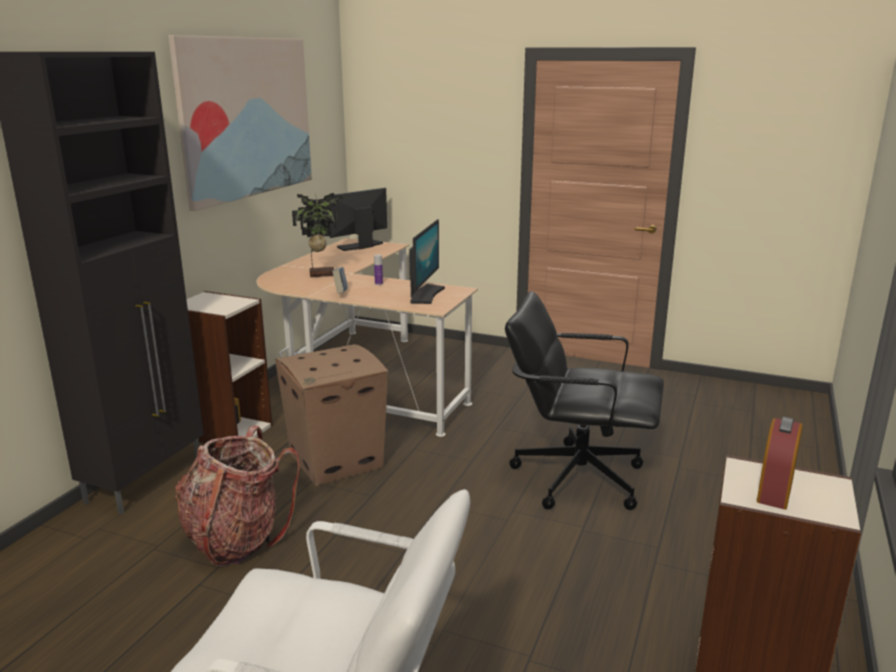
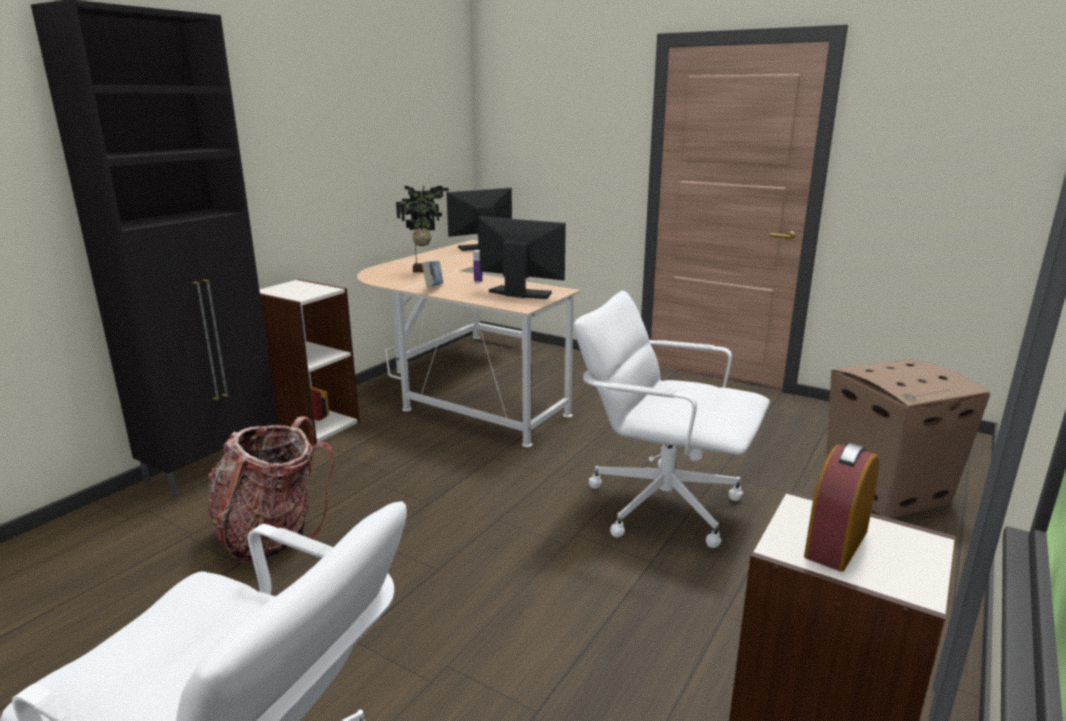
camera: 10 degrees right, 0 degrees up
(247, 117) = (355, 104): picture -> none
(337, 460) = (409, 462): cardboard box -> cardboard box (887, 490)
(425, 295) = (520, 293): monitor -> monitor turned 90 degrees counterclockwise
(577, 477) = (662, 504): black office chair -> white office chair

